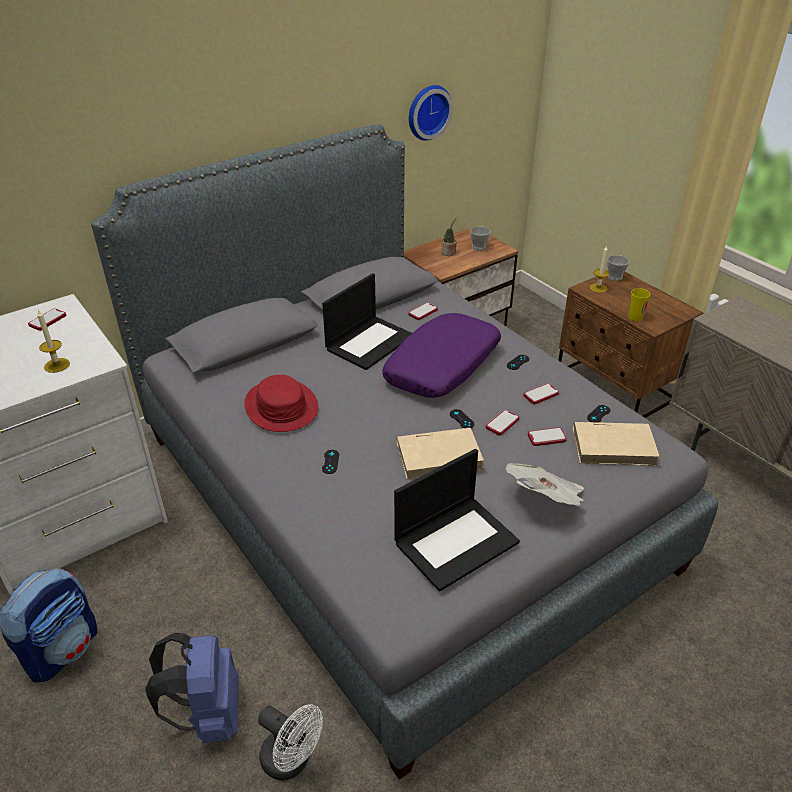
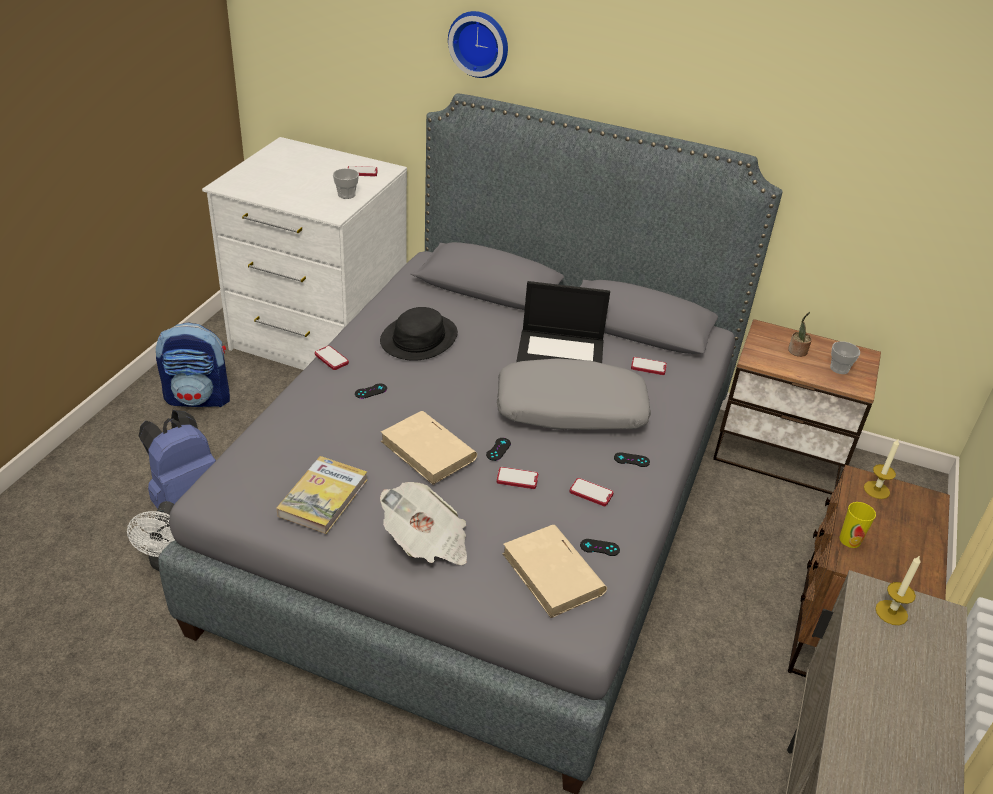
camera: 55 degrees right, 0 degrees up
(57, 365) = (313, 198): candle -> candle (891, 612)
(281, 407) = (418, 338): red hat -> black hat
(427, 111) = (846, 175): wall clock -> wall clock (480, 43)
(443, 367) = (570, 411): purple pillow -> grey pillow
(456, 541) = (323, 497): laptop -> book
(546, 438) = (523, 517): phone -> phone (331, 359)
(614, 277) = (922, 498): cup -> cup (346, 195)

